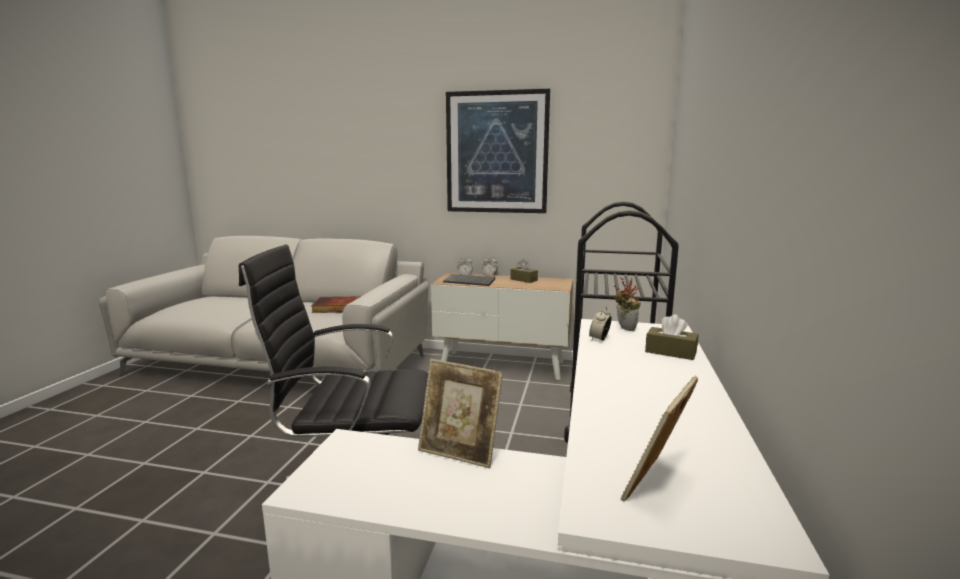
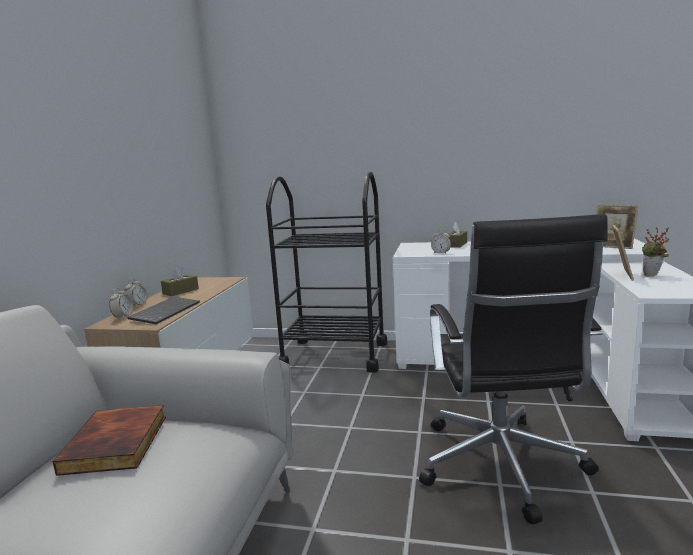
camera: 90 degrees left, 0 degrees up
(496, 153) = (103, 130): picture -> none
(624, 328) = (414, 250): potted plant -> potted plant (652, 275)

